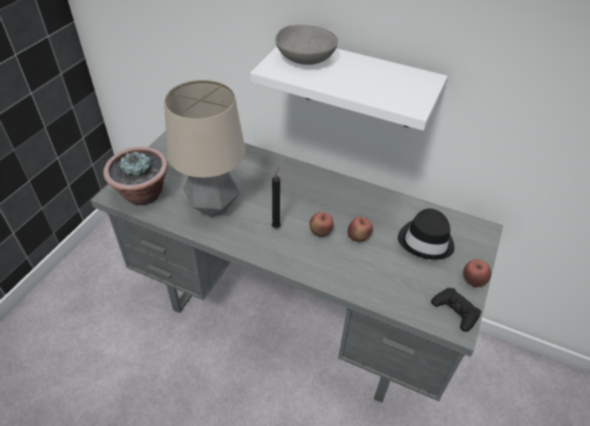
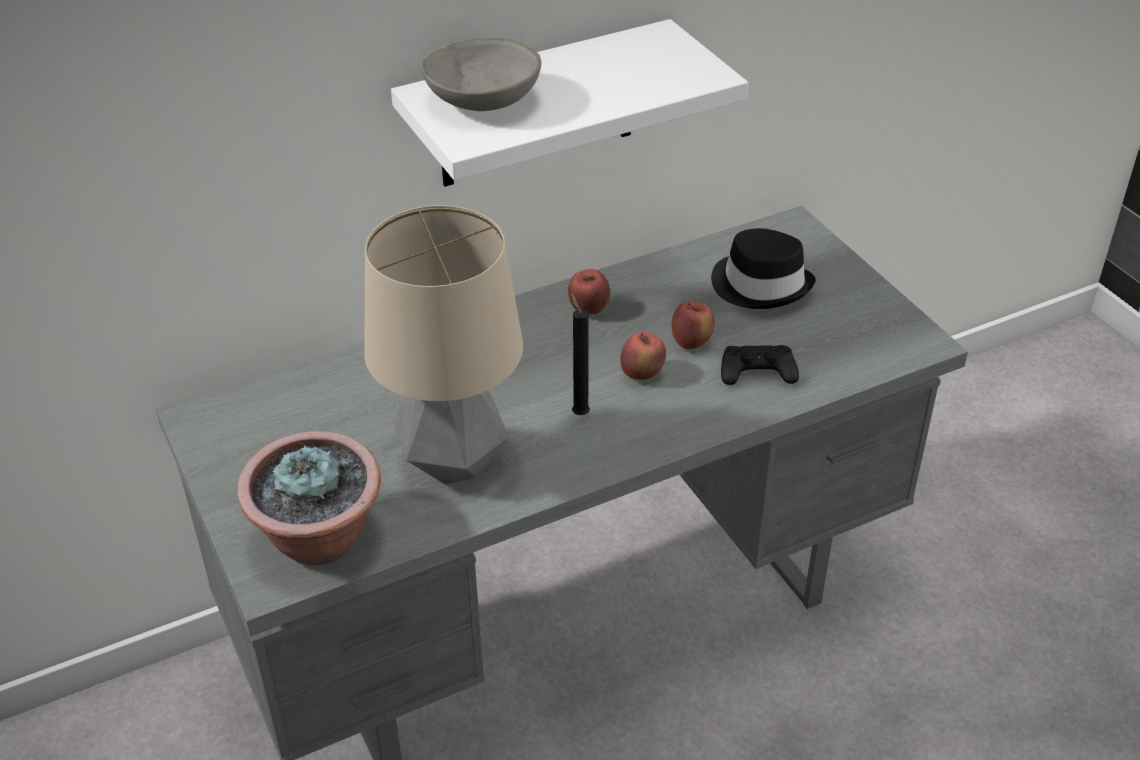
camera: 50 degrees left, 5 degrees down
(455, 311) = (898, 330): black game controller -> black game controller (757, 371)
(473, 281) = (867, 287): apple -> apple (589, 310)

